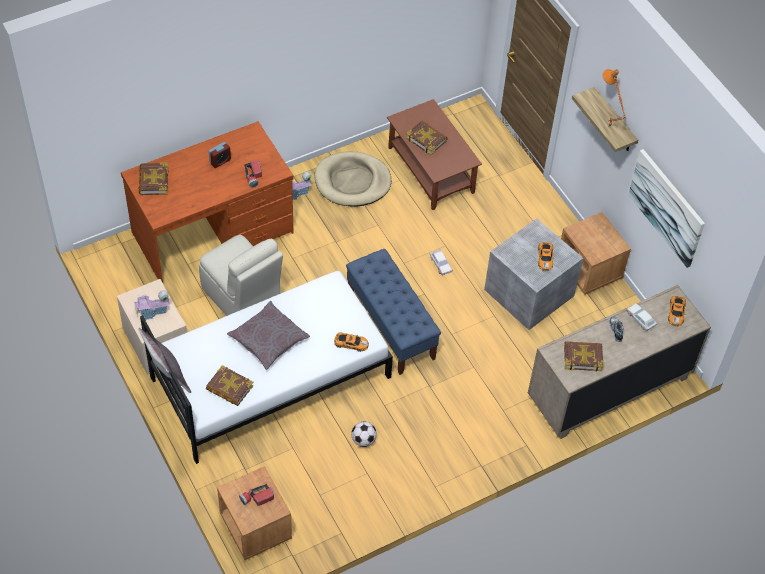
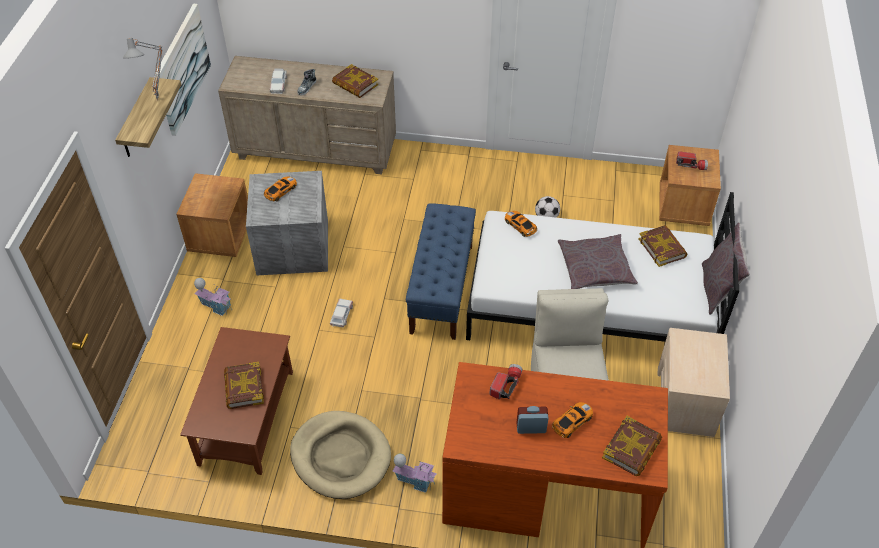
camera: 140 degrees left, 5 degrees down
(153, 312) = (697, 358): toy house -> toy house (216, 306)
(607, 127) = (159, 99): orange table lamp -> grey table lamp
(676, 312) = (245, 75): toy car -> toy car (571, 422)

